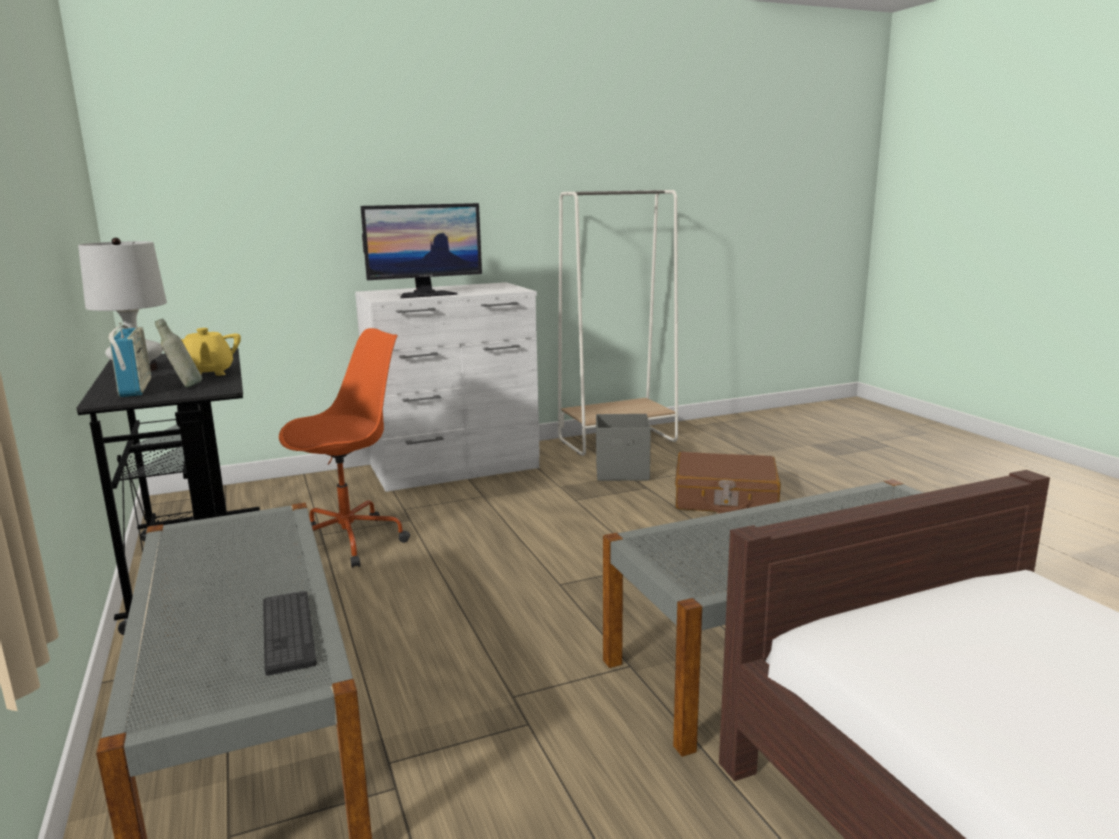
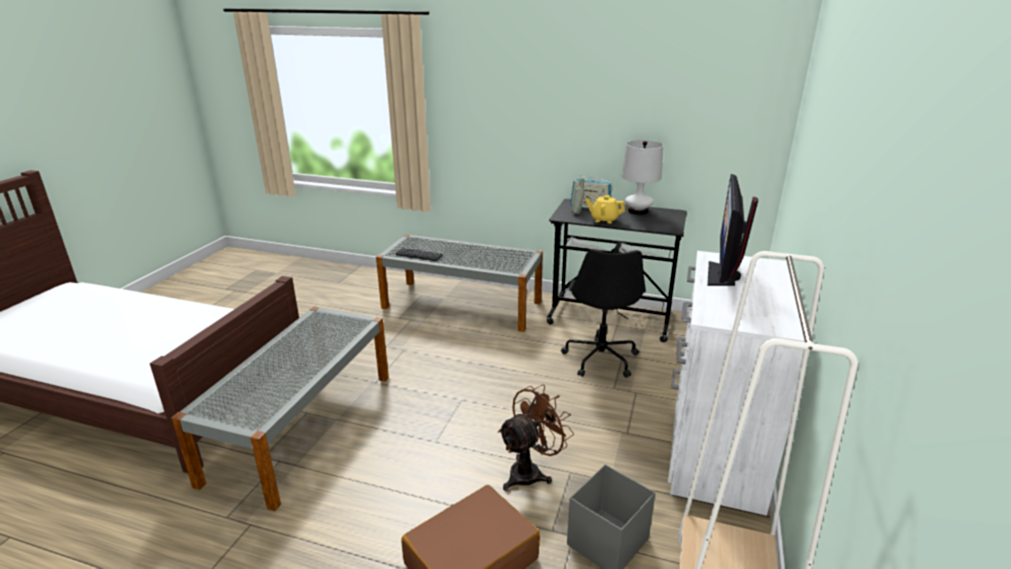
camera: 130 degrees right, 10 degrees up
(351, 541) = (601, 360): orange office chair -> black office chair
(604, 512) = (531, 472): none -> brown fan

